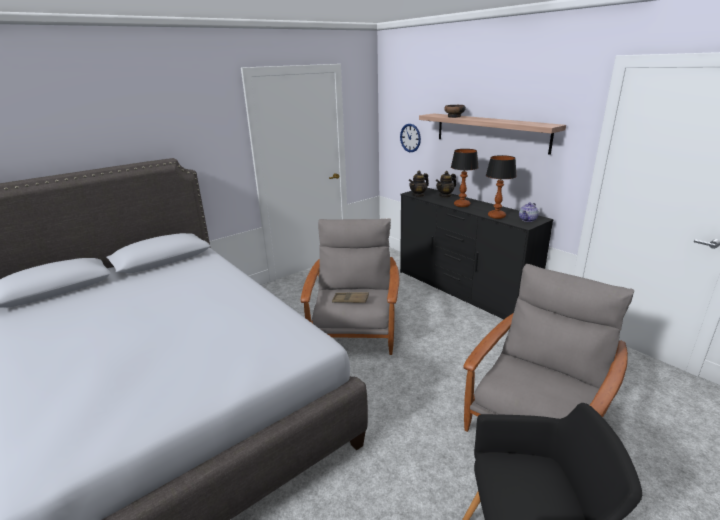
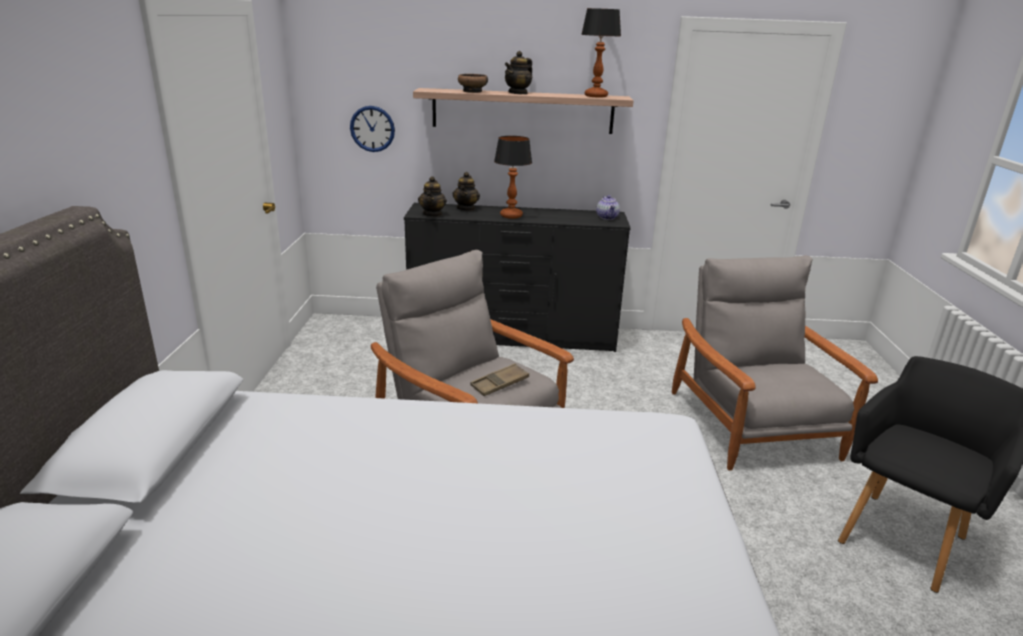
camera: 50 degrees left, 0 degrees up
(481, 119) = (518, 93): none -> teapot
(496, 216) = (573, 220): table lamp -> table lamp (596, 96)

